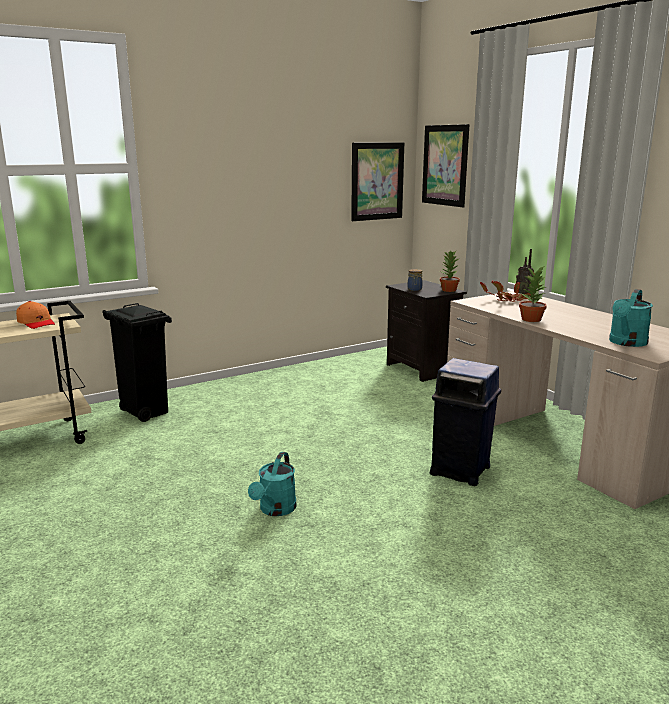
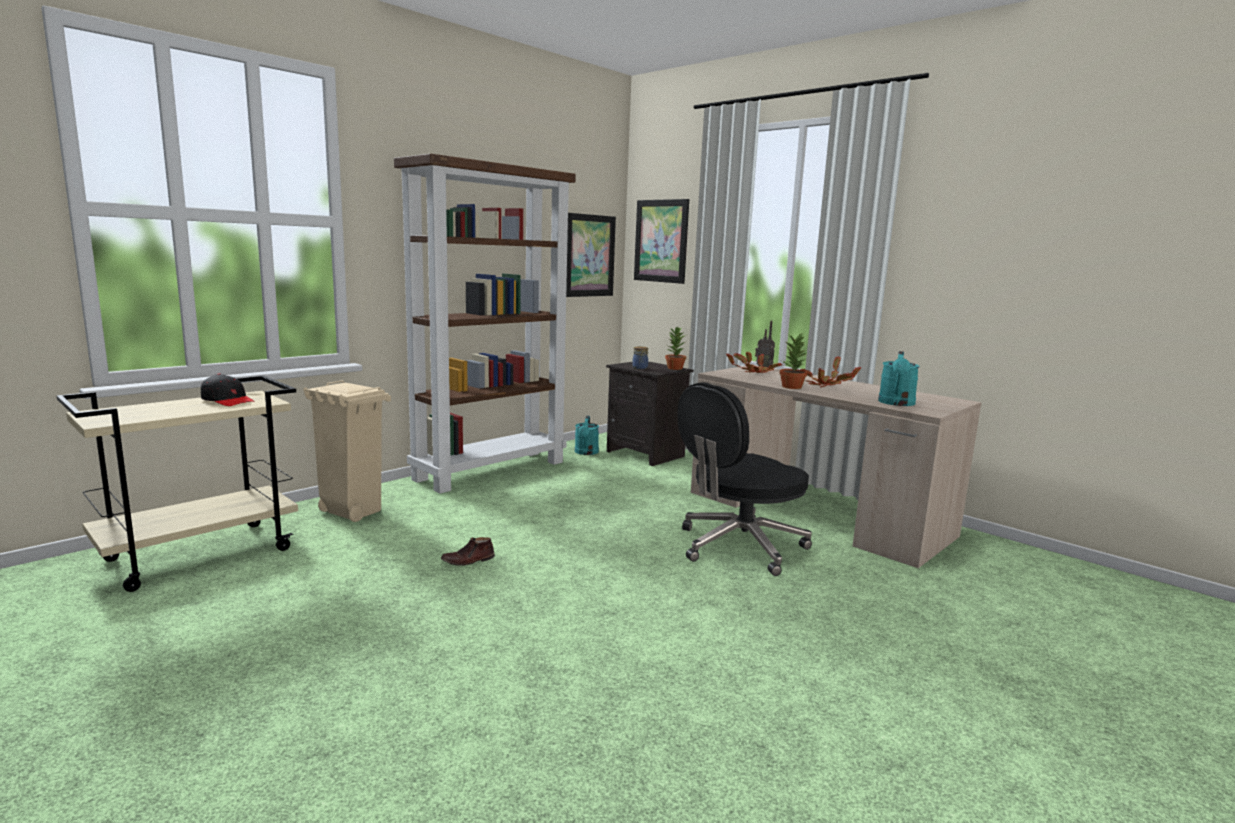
camera: 15 degrees left, 5 degrees down
(36, 323) = (228, 400): orange cap -> black cap
(145, 412) = (351, 512): black trash can -> beige trash can
(215, 464) = (468, 560): none -> brown shoe
(275, 379) = (491, 470): none -> brown bookcase
(275, 510) = (563, 601): turquoise watering can -> turquoise watering can (586, 453)
(461, 470) = (738, 546): blue trash can -> black office chair
(570, 318) = (826, 385): none -> potted plant

